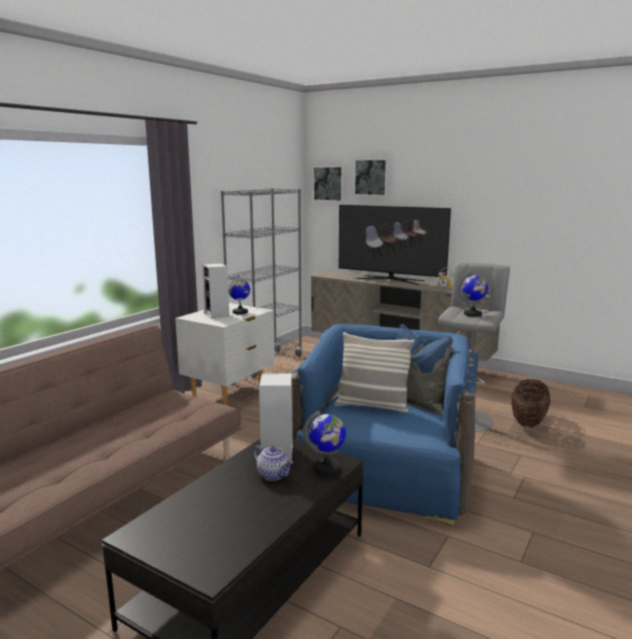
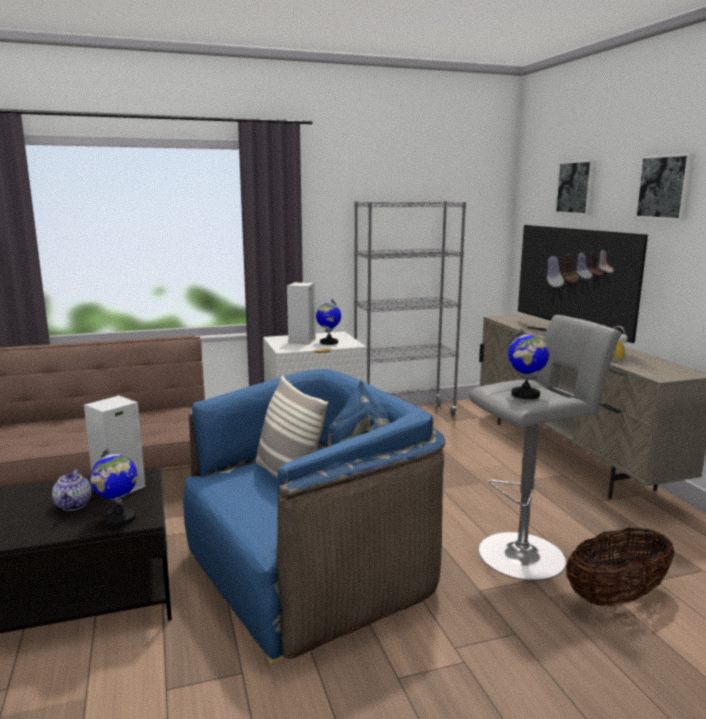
camera: 40 degrees right, 0 degrees up
(329, 183) = (536, 197): picture -> picture (666, 187)

